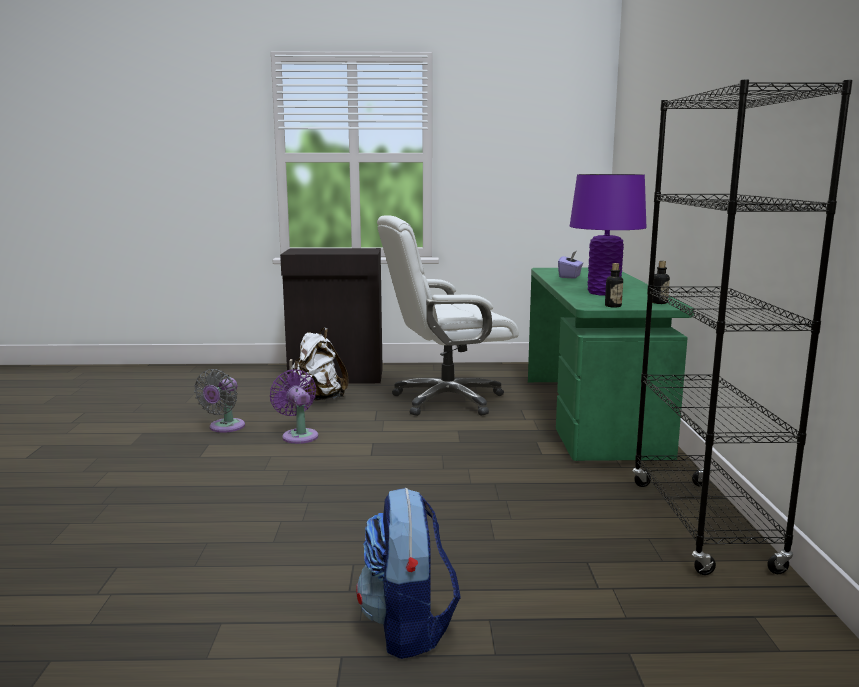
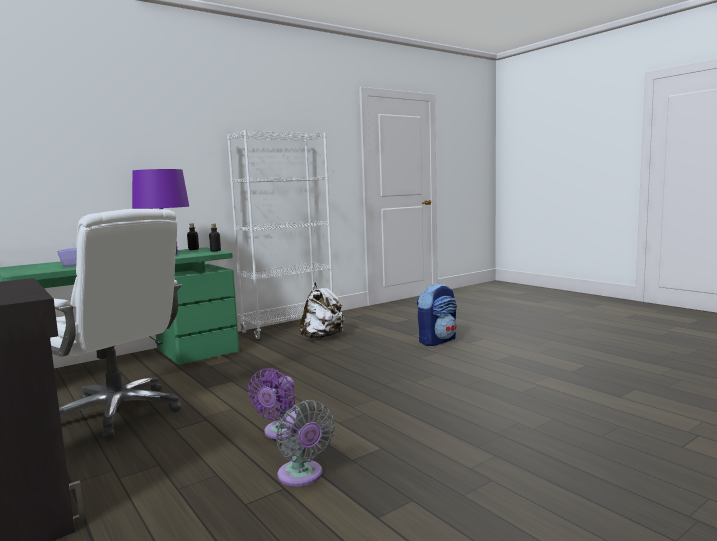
camera: 125 degrees left, 5 degrees down
(224, 427) = (302, 476): grey fan -> grey fan turned 75 degrees clockwise
(317, 399) = (152, 472): white backpack -> white backpack (322, 337)
(702, 525) = (289, 327): black bookcase -> white bookcase

